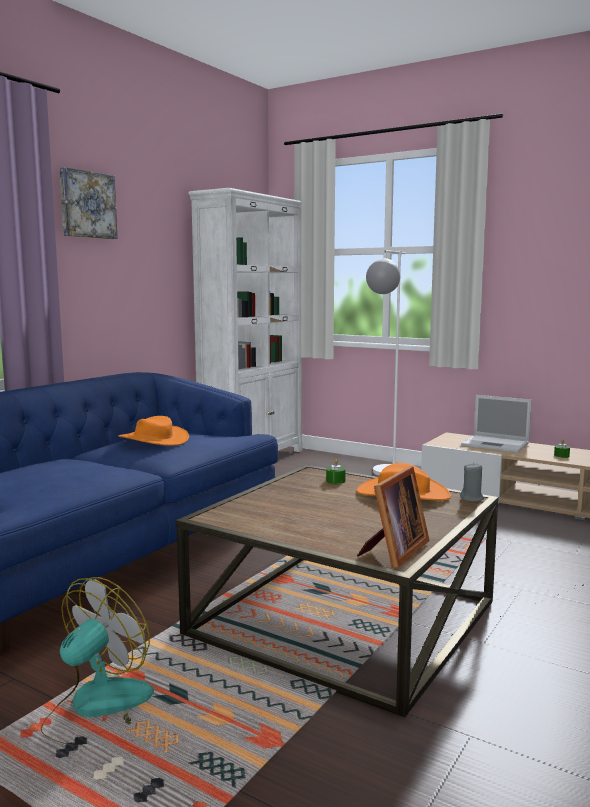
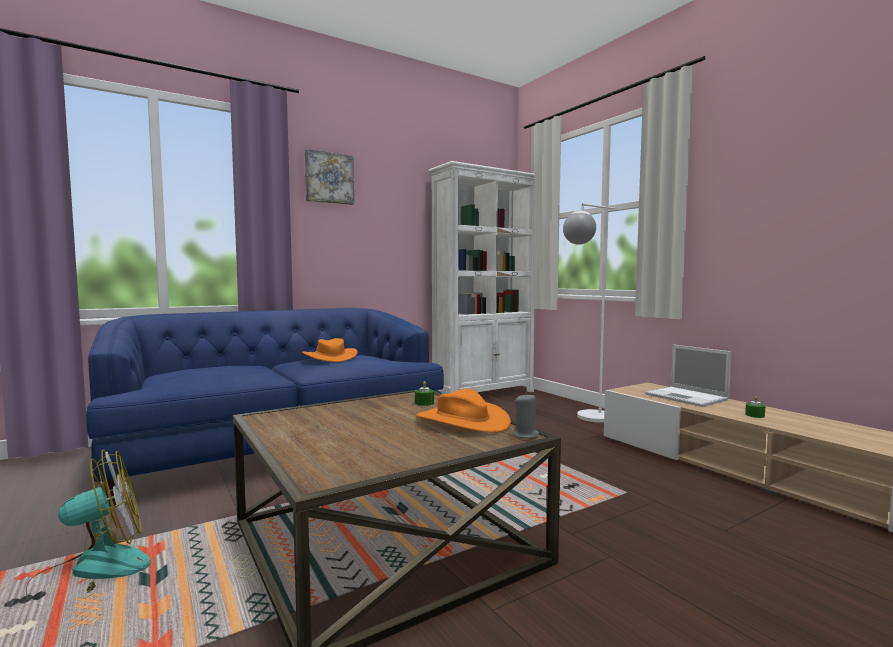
camera: 25 degrees right, 5 degrees down
(394, 552) = (337, 472): picture frame -> none

